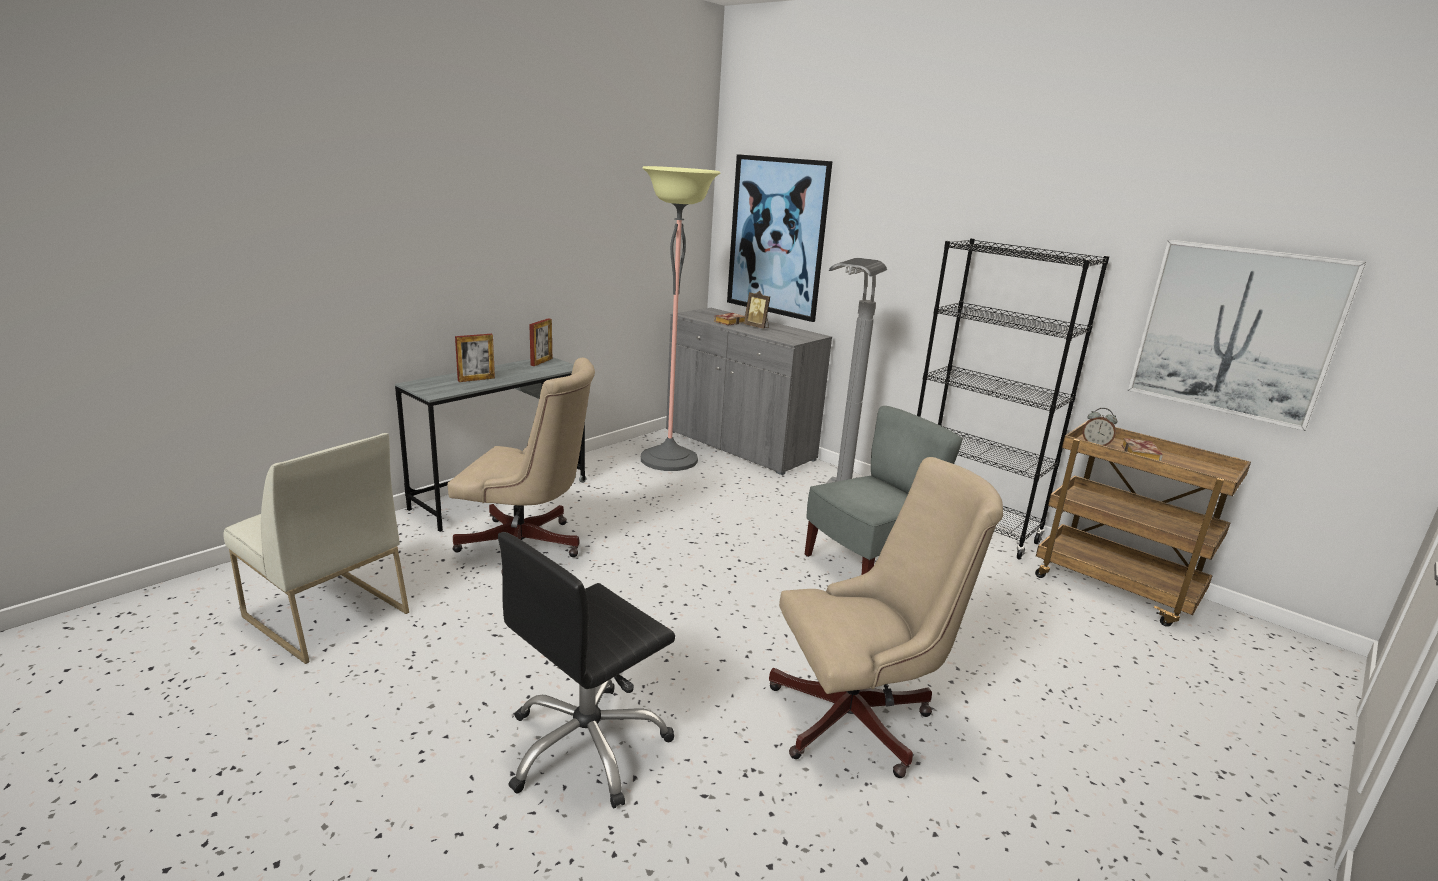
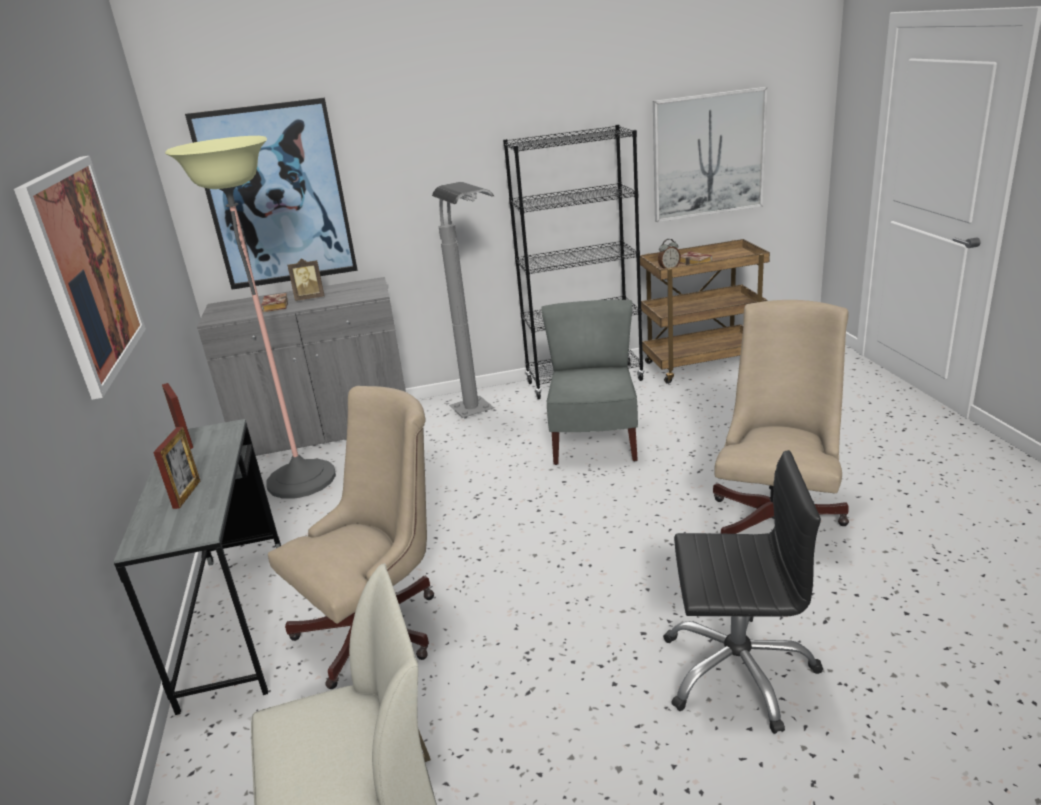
camera: 50 degrees left, 5 degrees up
(509, 218) = (85, 271): none -> picture
(587, 746) = (737, 670): black office chair -> black office chair turned 75 degrees counterclockwise

